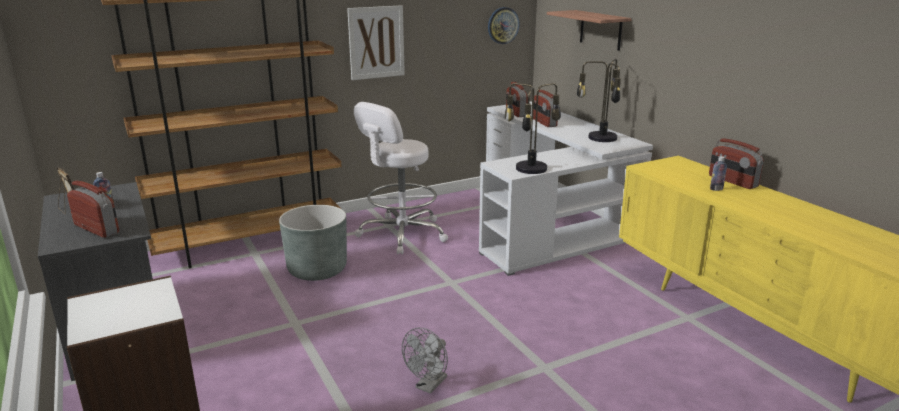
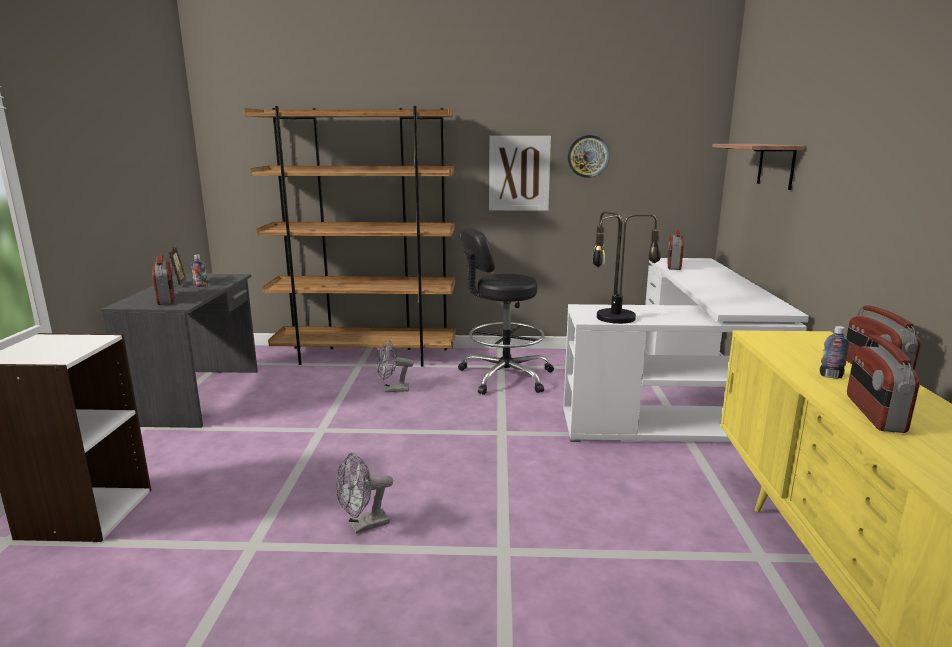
camera: 30 degrees right, 5 degrees down
(317, 269) = (392, 390): grey planter -> grey fan
(401, 234) = (504, 377): white stool -> black stool
(503, 25) = (678, 165): wall clock -> wall clock (588, 156)
(543, 122) = (692, 277): radio -> radio (873, 413)
(602, 138) = (744, 299): table lamp -> none

